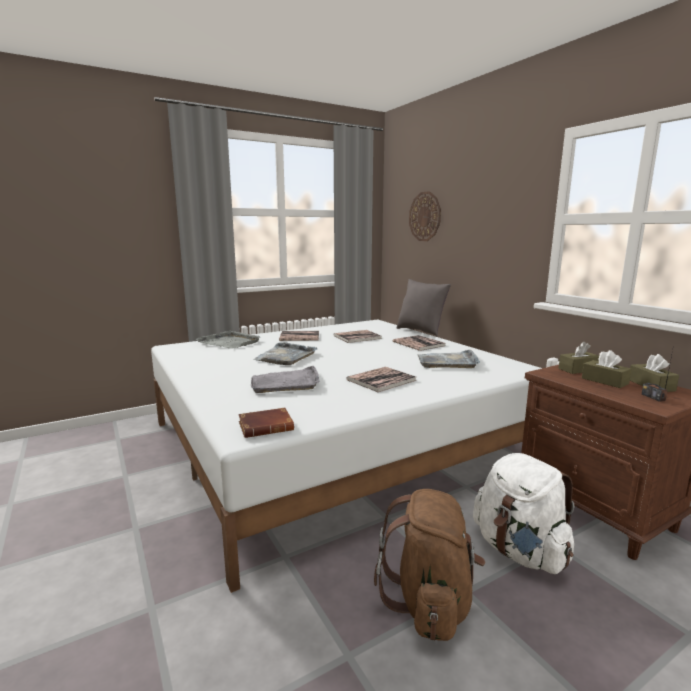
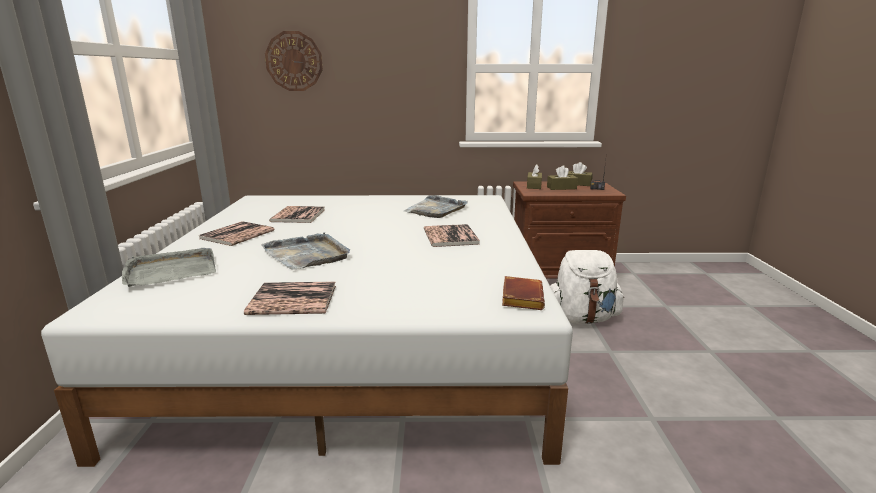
camera: 60 degrees left, 5 degrees up
(285, 383) = (404, 270): grey tray -> none
(418, 344) = (369, 204): book -> book (293, 300)
(421, 331) = (331, 194): grey pillow -> none
(430, 601) = (613, 368): brown backpack -> none

